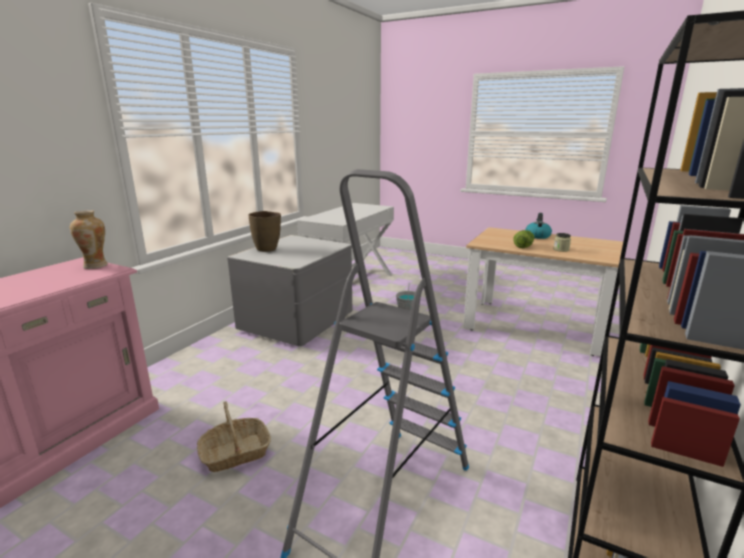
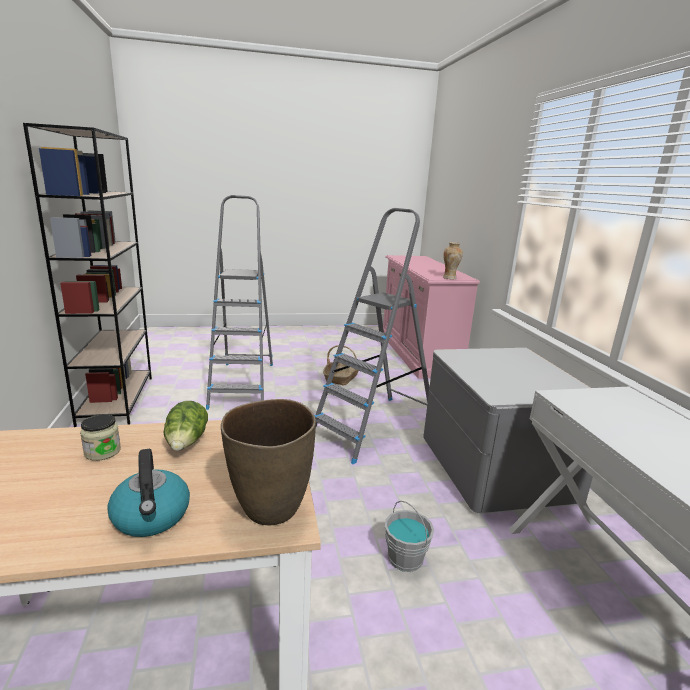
camera: 140 degrees right, 0 degrees up
(267, 249) = (532, 364): brown vase -> brown vase (270, 509)
(318, 371) = (374, 427): none -> grey step ladder

